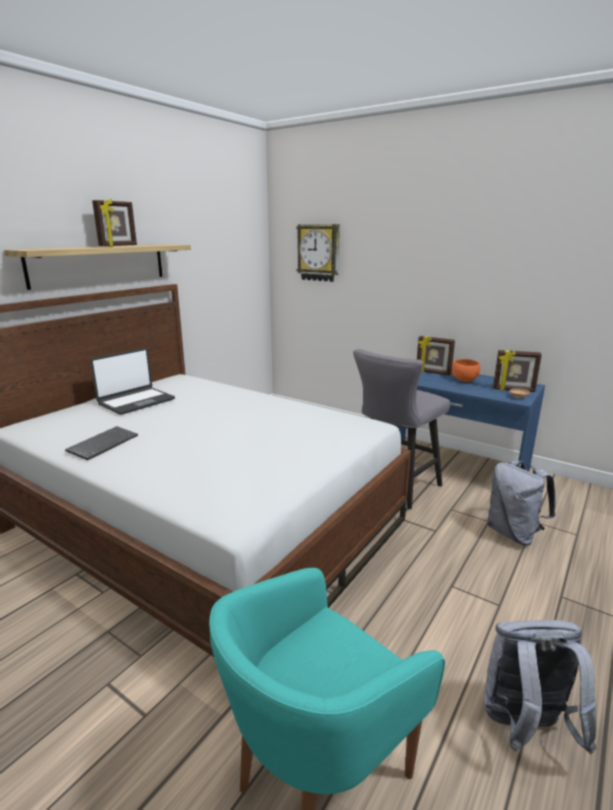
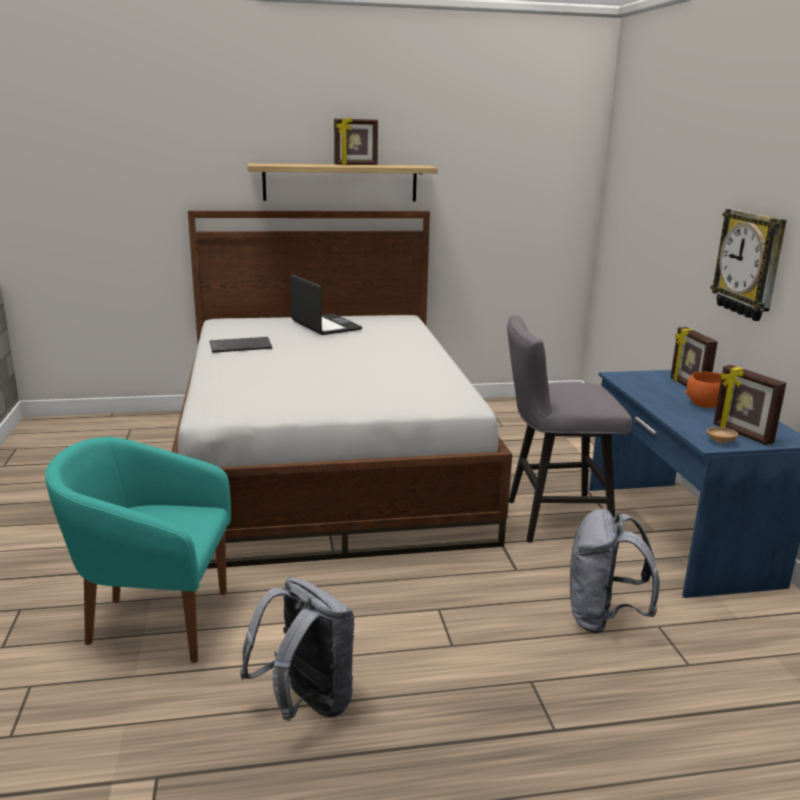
camera: 45 degrees right, 0 degrees up
(136, 401) = (325, 326): laptop -> laptop turned 120 degrees counterclockwise
(319, 252) = (639, 189): wall clock -> wall clock (750, 264)

